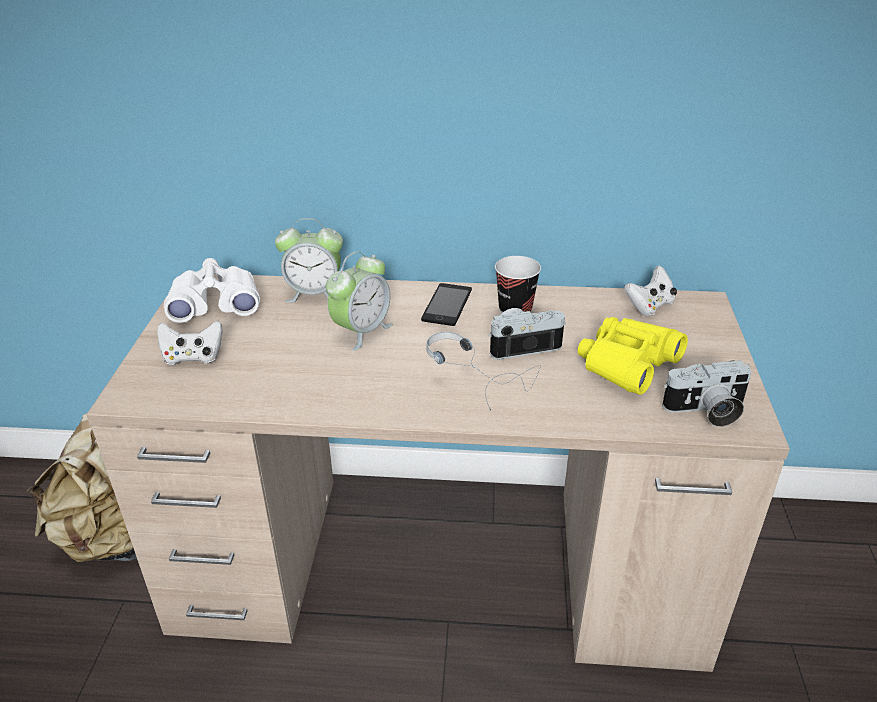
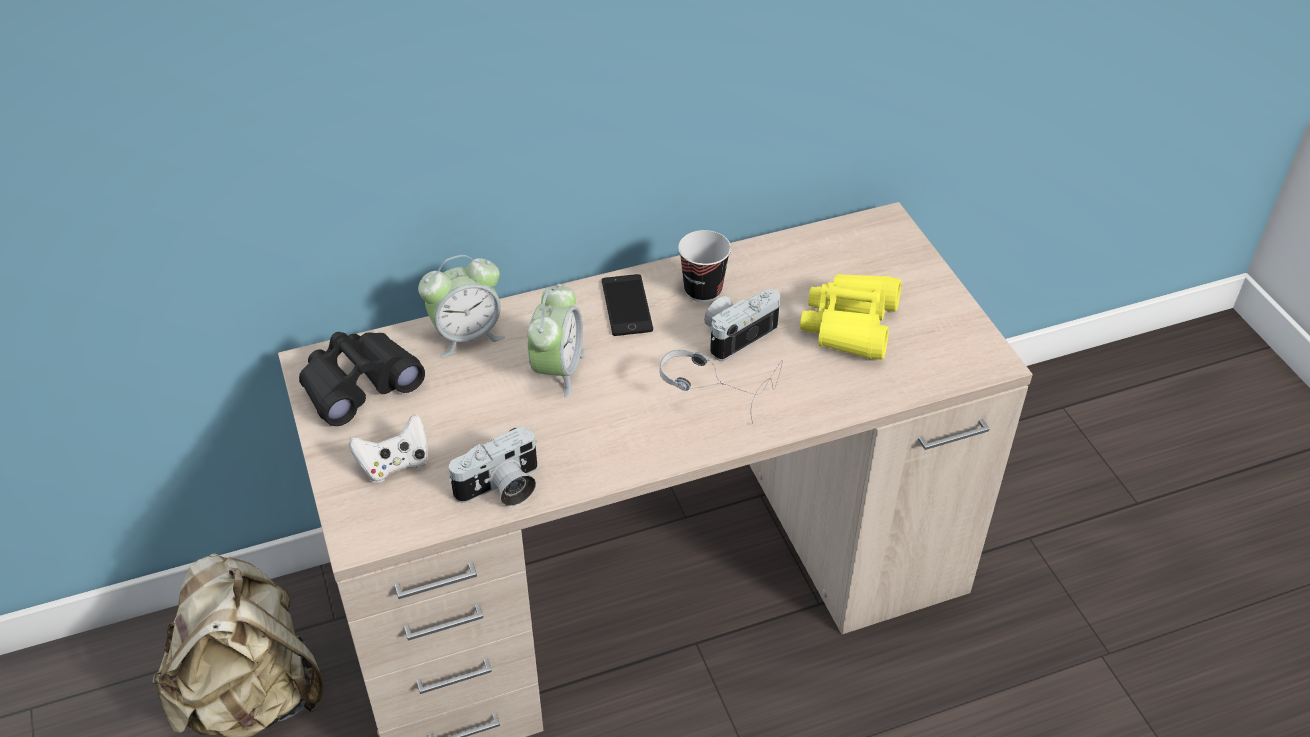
camera: 25 degrees left, 10 degrees up
(215, 303) = (359, 385): white binoculars -> black binoculars
(649, 306) = (835, 244): white game controller -> none
(706, 411) = (947, 357): camera -> camera (501, 489)

